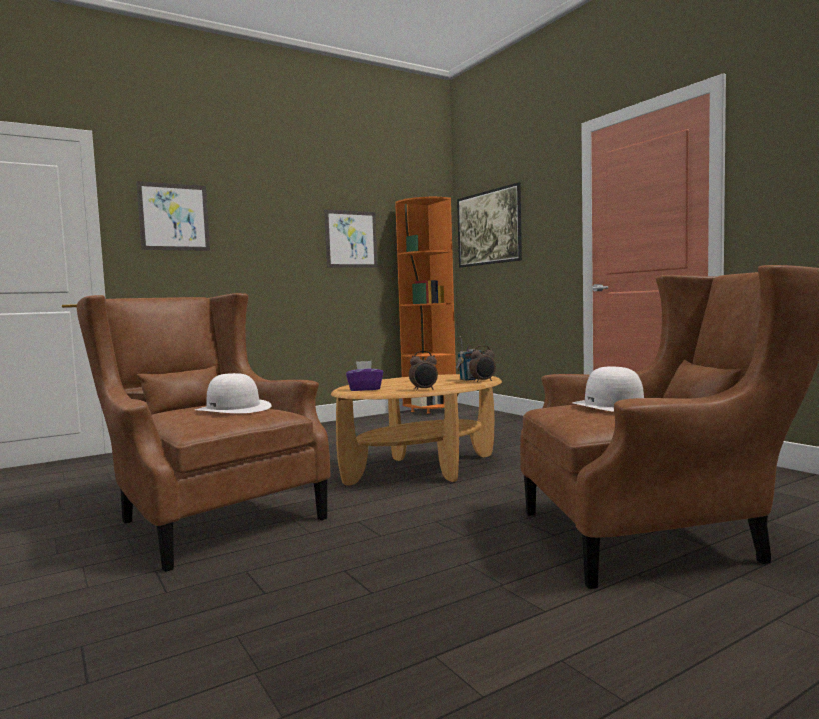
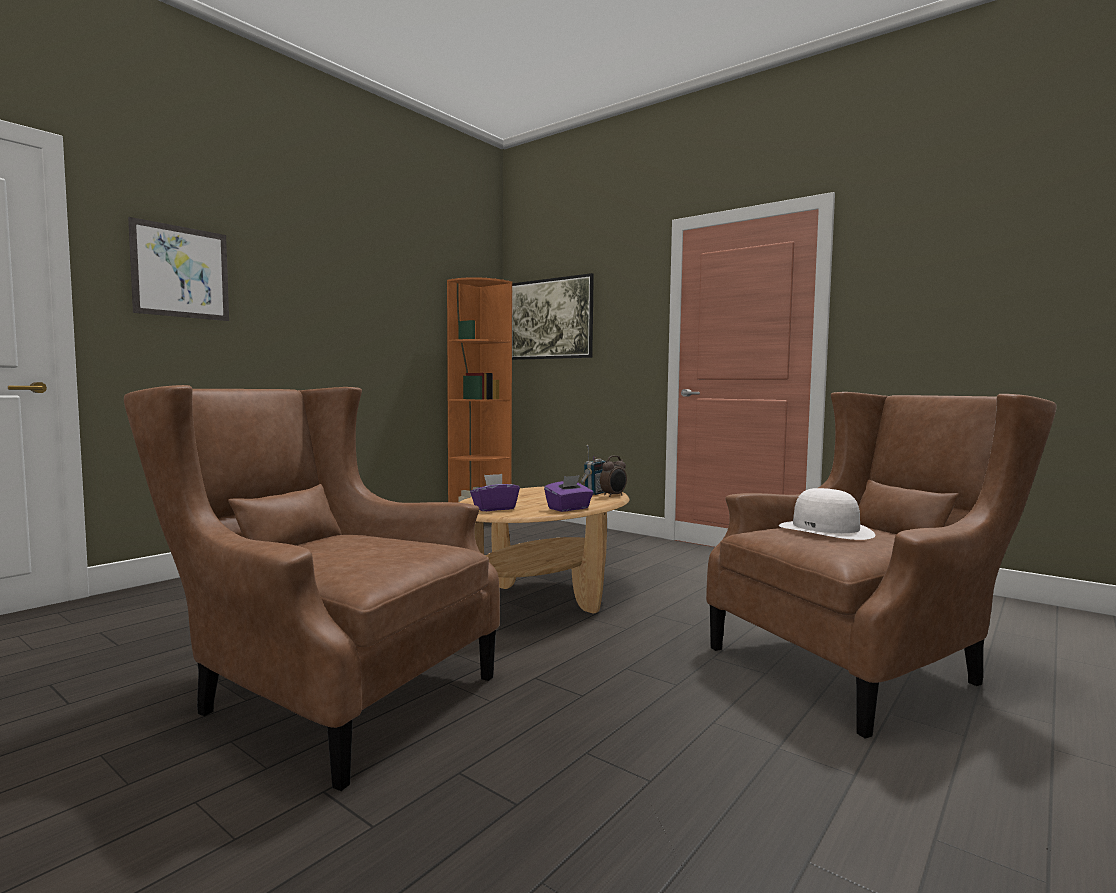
camera: 20 degrees left, 0 degrees up
(233, 408) = (382, 545): white hat -> none
(351, 239) = (398, 319): picture -> none
(424, 389) = (569, 508): alarm clock -> purple tissue box

